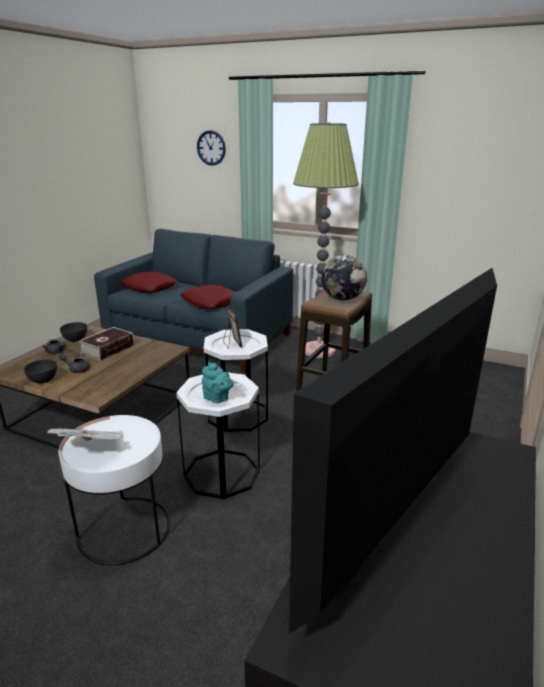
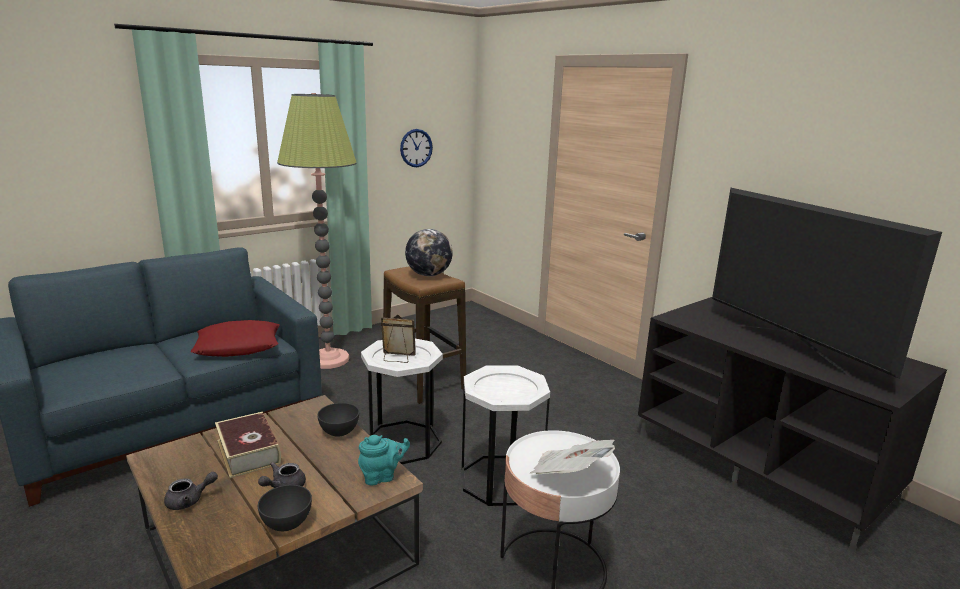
camera: 65 degrees left, 5 degrees down
(75, 339) = (164, 476): grey bowl -> grey bowl (339, 432)
(149, 287) = (89, 372): red pillow -> none
(211, 148) = (72, 130): wall clock -> wall clock (416, 148)
(217, 399) = (516, 391): turquoise teapot -> turquoise teapot (382, 477)

